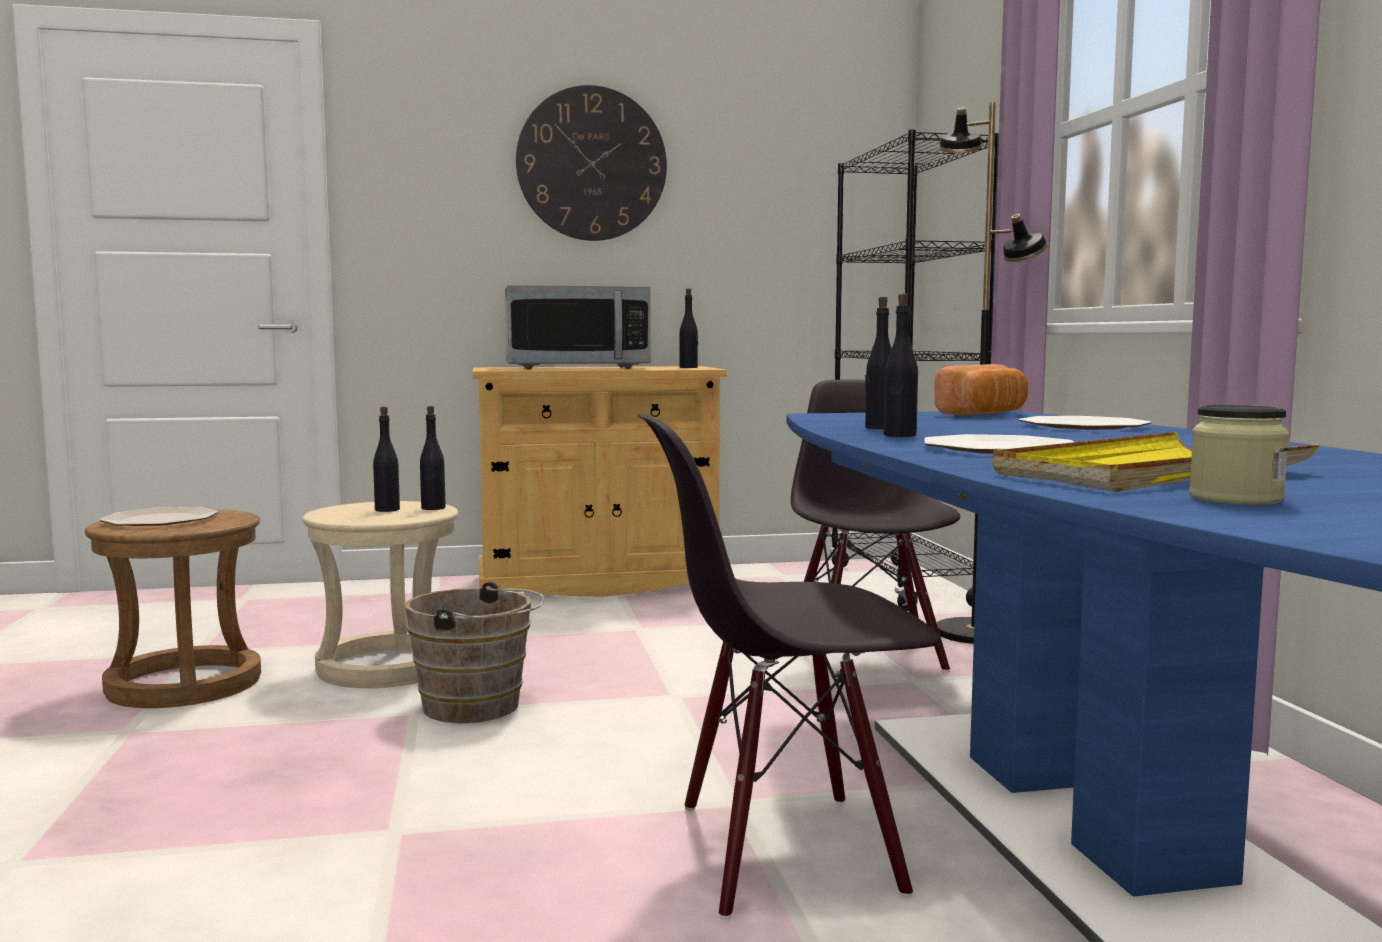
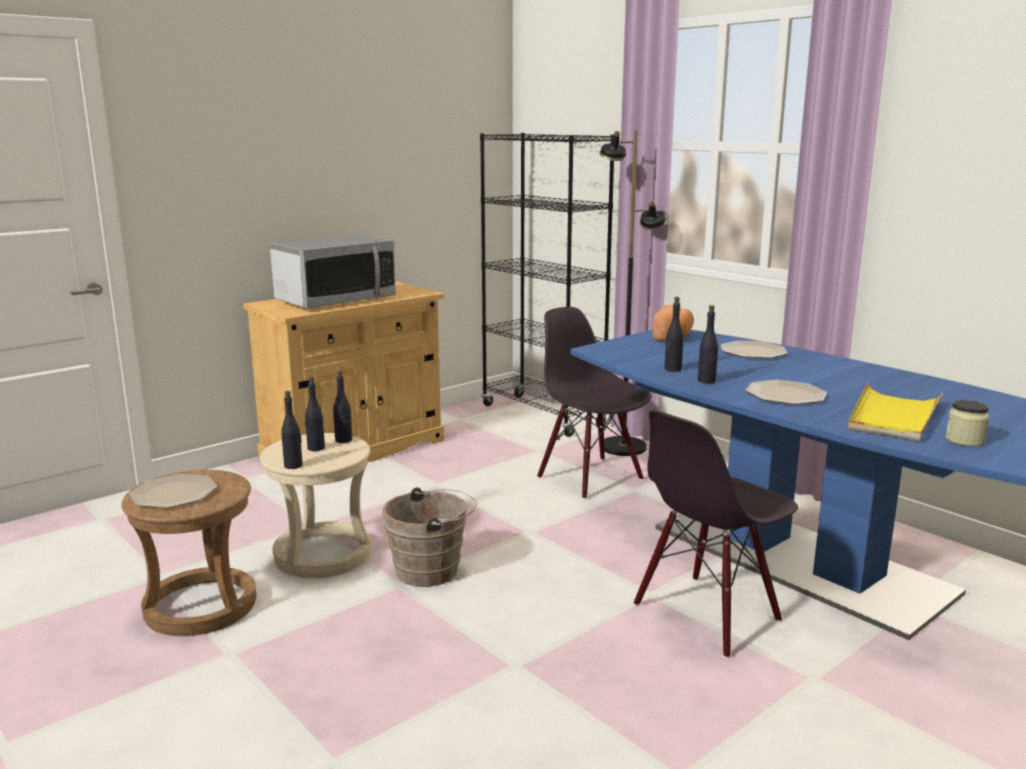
camera: 30 degrees left, 10 degrees up
(591, 164) = (314, 136): wall clock -> none
(689, 367) = (408, 290): black bottle -> black bottle (293, 465)

